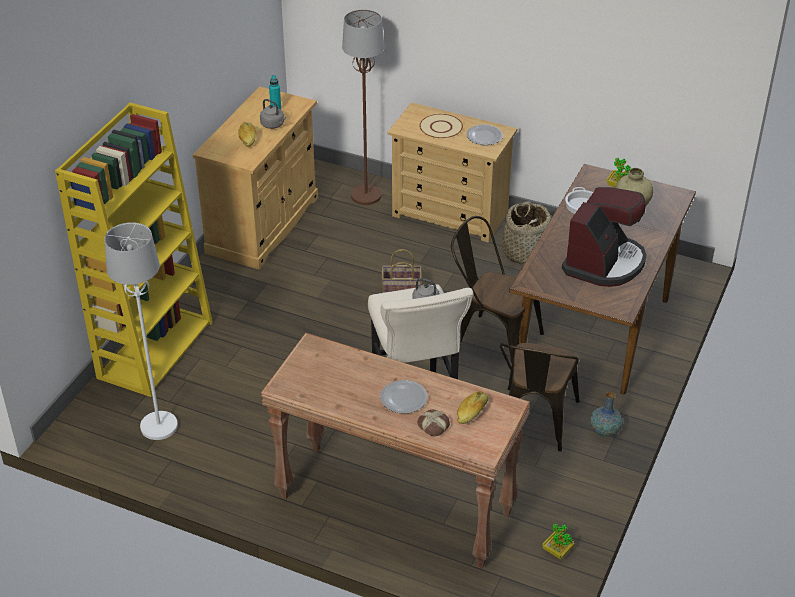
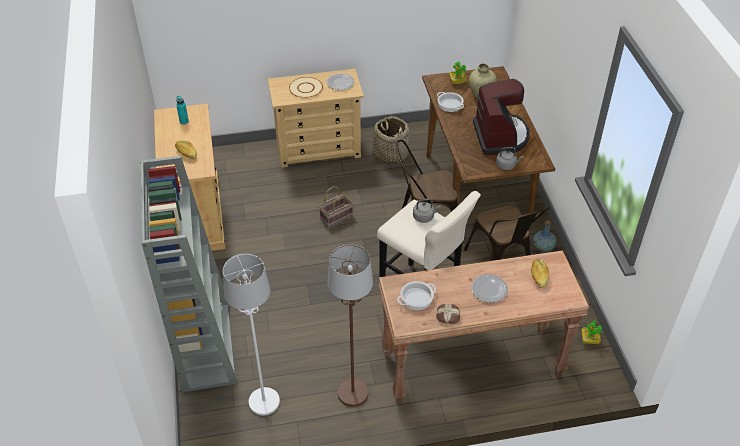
camera: 35 degrees left, 5 degrees up
(155, 348) = (205, 345): yellow bookcase -> grey bookcase
(273, 125) = (195, 134): grey kettle -> grey kettle (507, 165)
(321, 369) = (416, 298): none -> cooking pot
(366, 195) = (250, 160): brown floor lamp -> brown floor lamp (353, 393)
(434, 425) = (526, 298): bread -> bread (448, 315)

